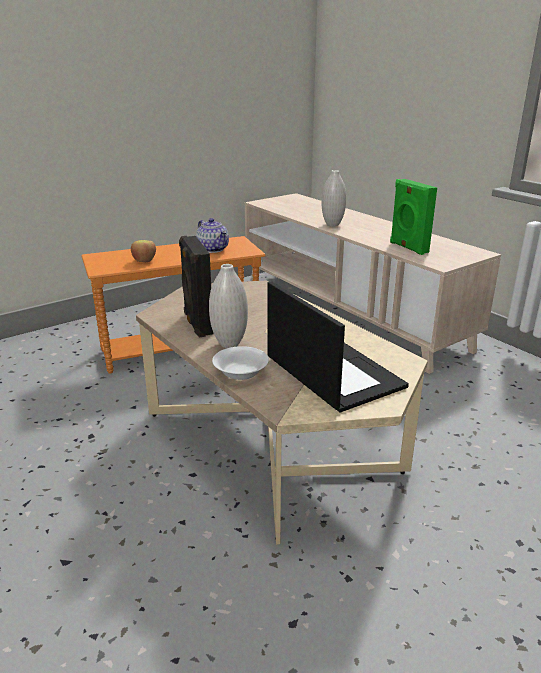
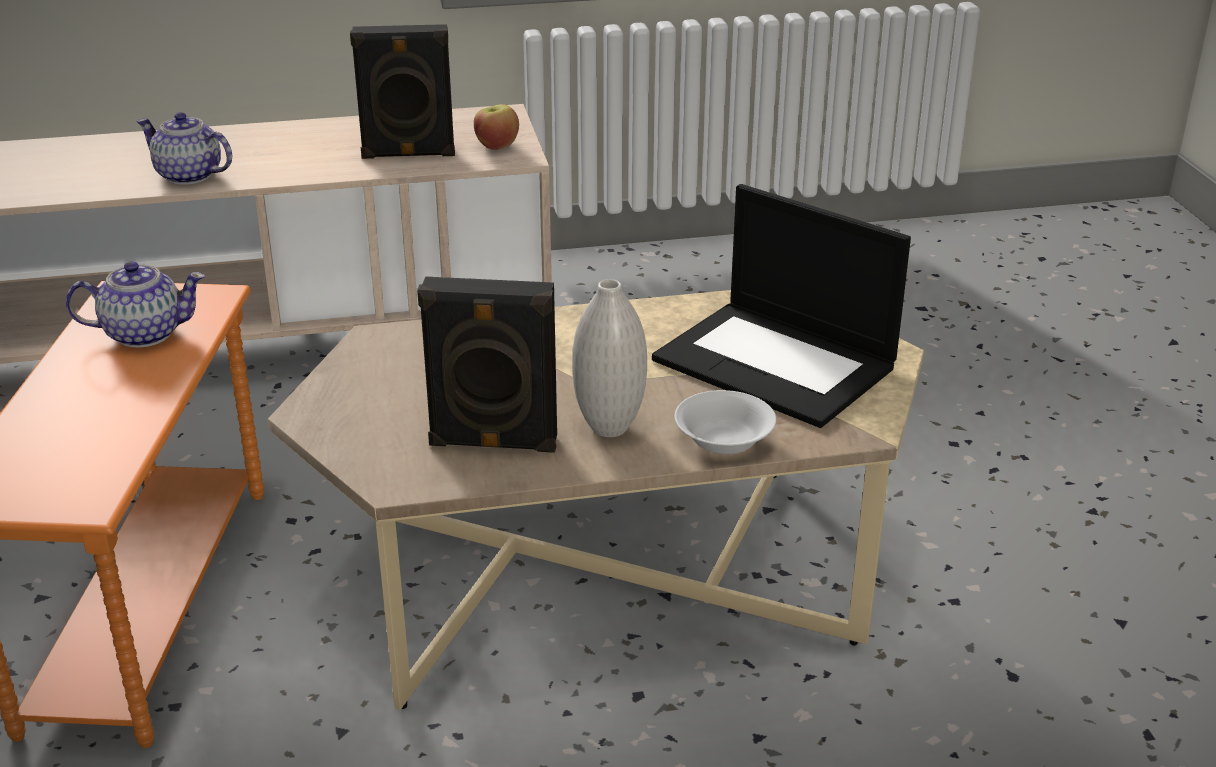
camera: 65 degrees left, 5 degrees up
(144, 261) = (106, 432): apple -> apple (496, 146)
(332, 225) = (189, 176): white vase -> teapot
(332, 372) = (777, 363): laptop -> laptop turned 135 degrees counterclockwise
(407, 247) = (408, 154): green speaker -> black speaker

